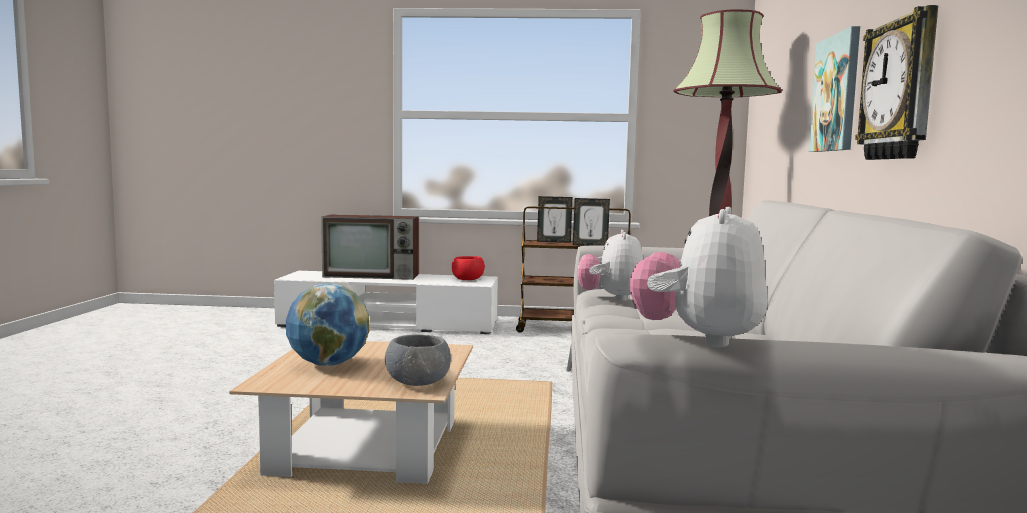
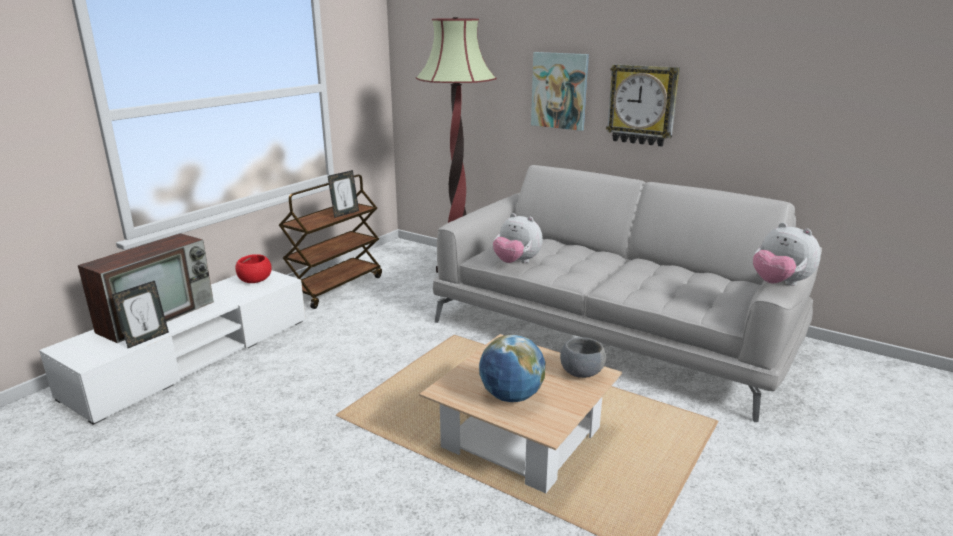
camera: 60 degrees left, 15 degrees up
(554, 242) = (306, 218): picture frame -> picture frame (146, 339)

